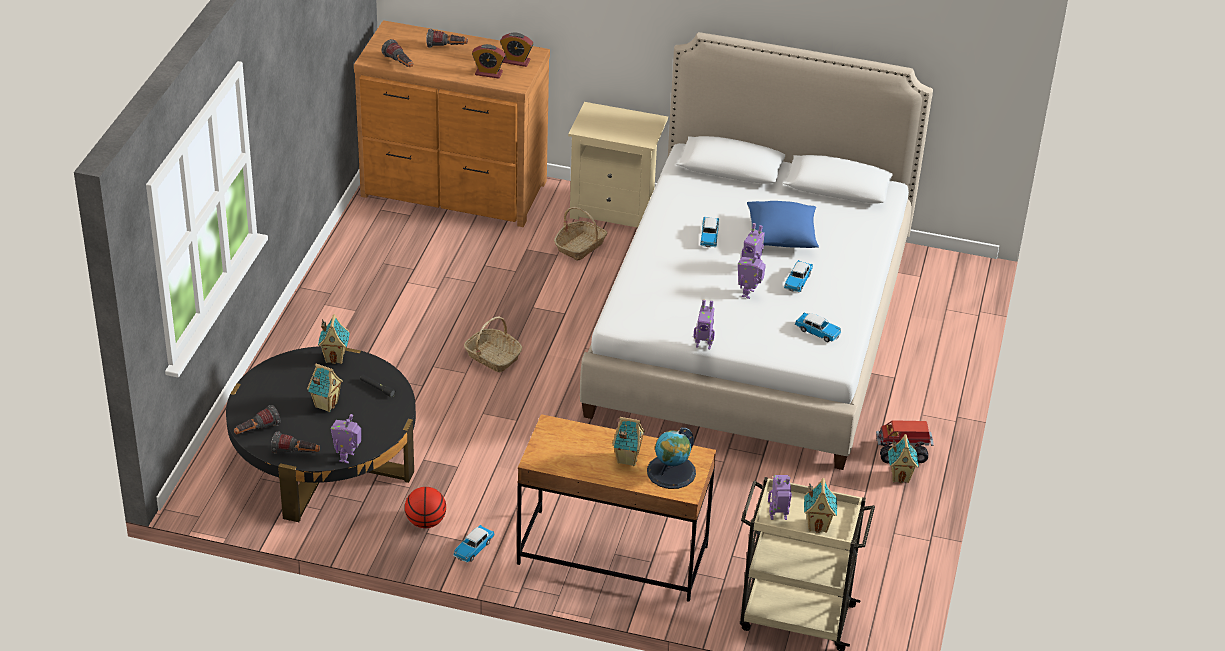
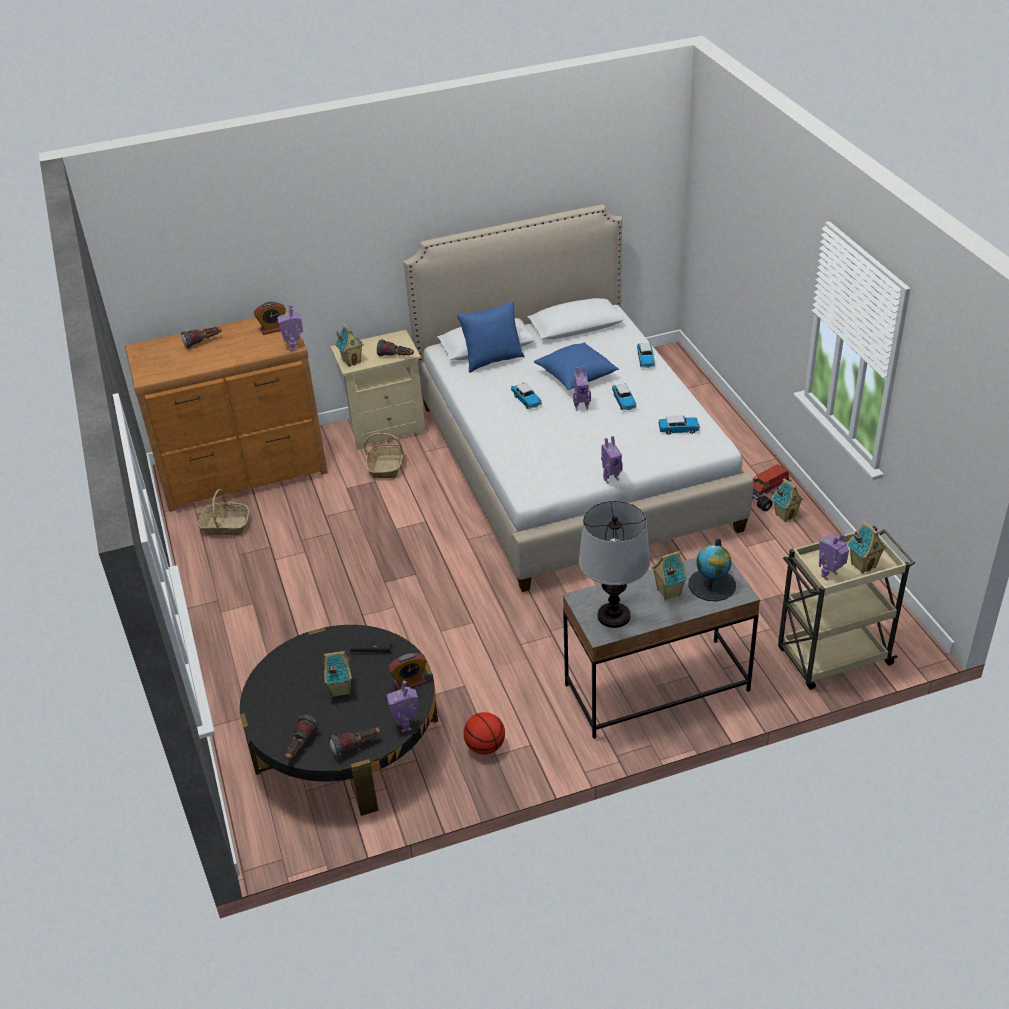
camera: 30 degrees left, 0 degrees up
(335, 357) = (308, 645): toy house -> toy house (352, 361)
(400, 64) = (176, 371): flashlight -> flashlight (396, 357)
(473, 548) = (546, 746): toy car -> toy car (645, 359)
(488, 73) = (260, 347): alarm clock -> alarm clock (409, 682)
(492, 357) = (403, 583): basket -> basket (225, 526)
(562, 453) = (614, 616): none -> table lamp
(612, 555) = (656, 688): brown desk -> grey desk
(720, 184) = (492, 360): none -> blue pillow
(748, 294) = (600, 426): toy robot -> toy robot (294, 347)

